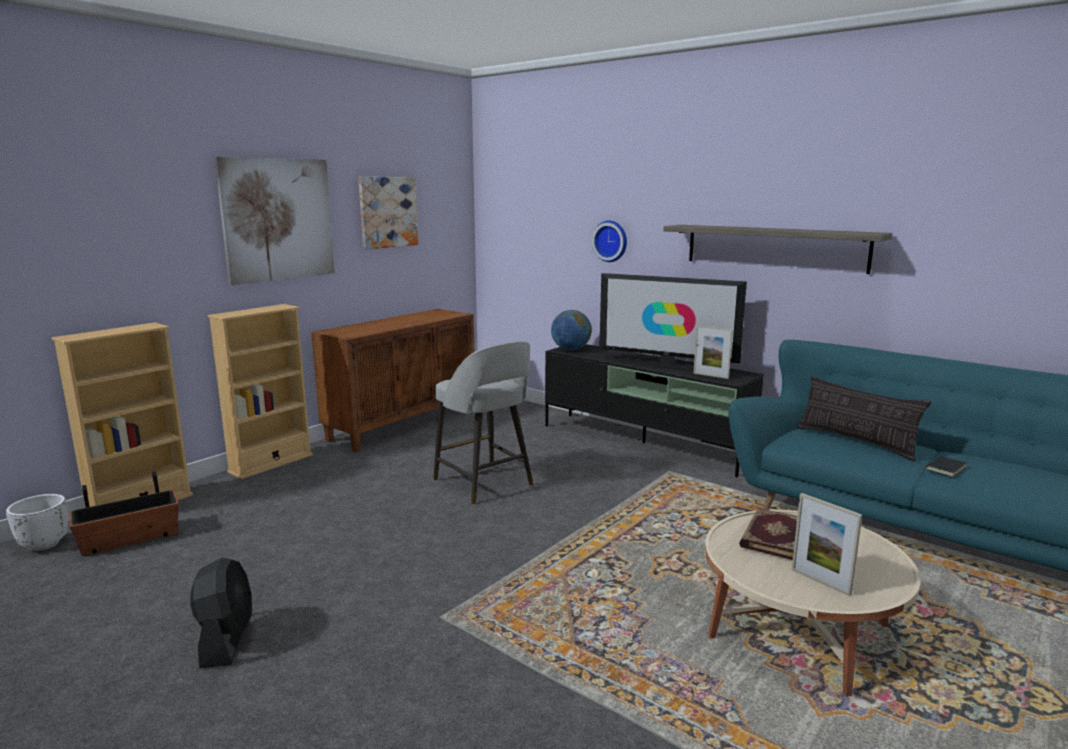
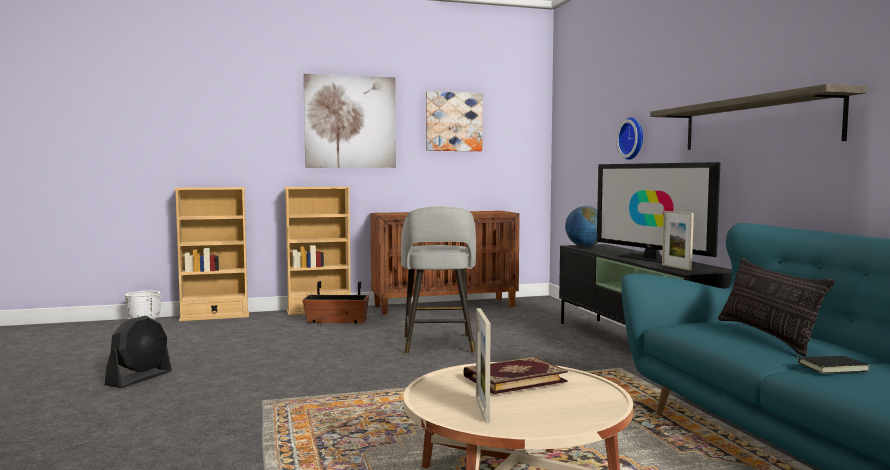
camera: 35 degrees right, 10 degrees down
(130, 539) = (183, 328): planter -> planter (336, 321)

